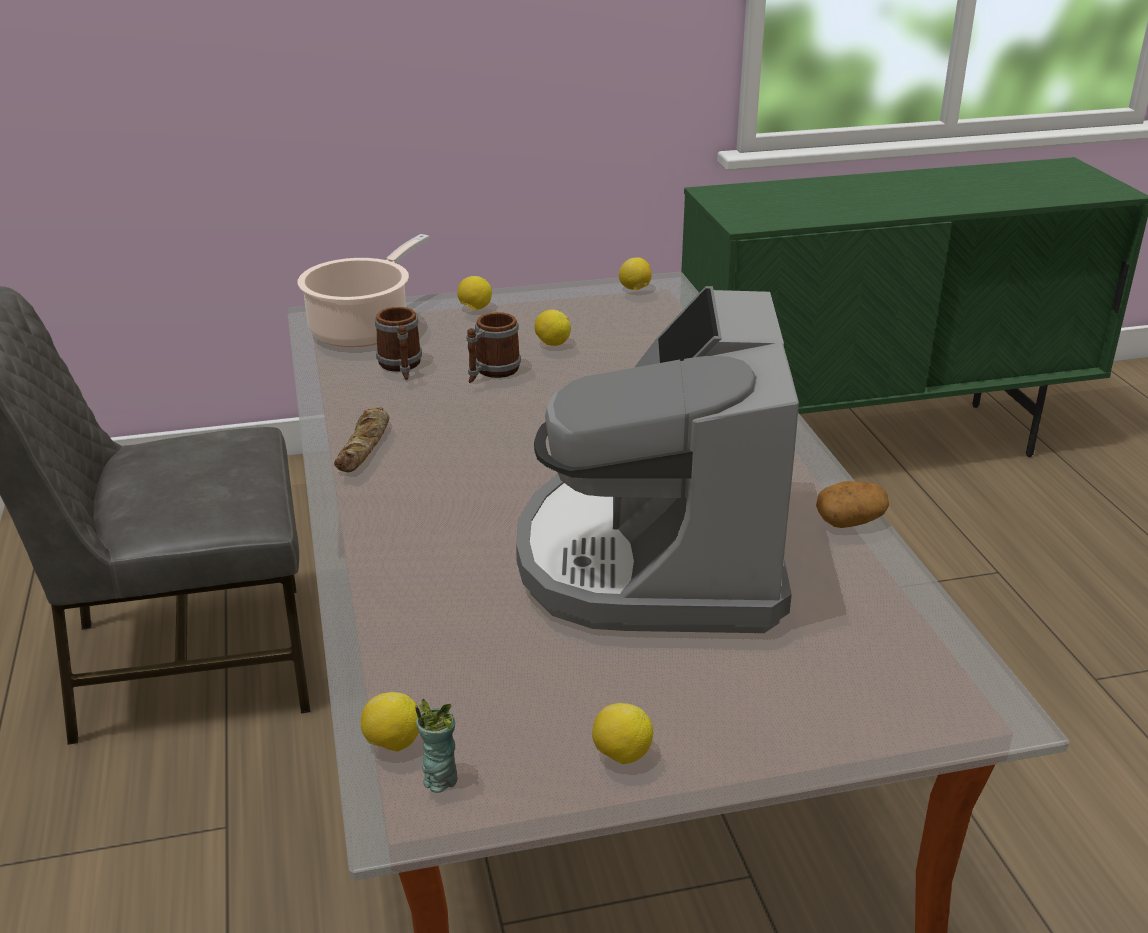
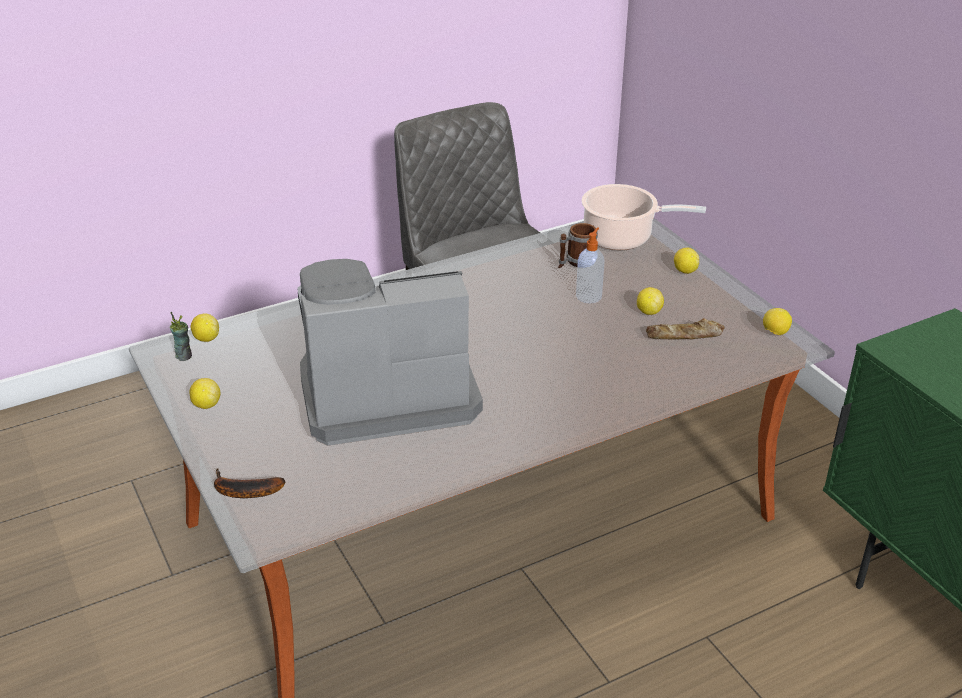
camera: 75 degrees right, 5 degrees up
(365, 446) = (468, 272): bread -> bread (685, 336)
(491, 372) = (589, 296): mug -> soap dispenser
(850, 520) = (456, 468): potato -> none
(883, 724) = (242, 491): none -> banana

